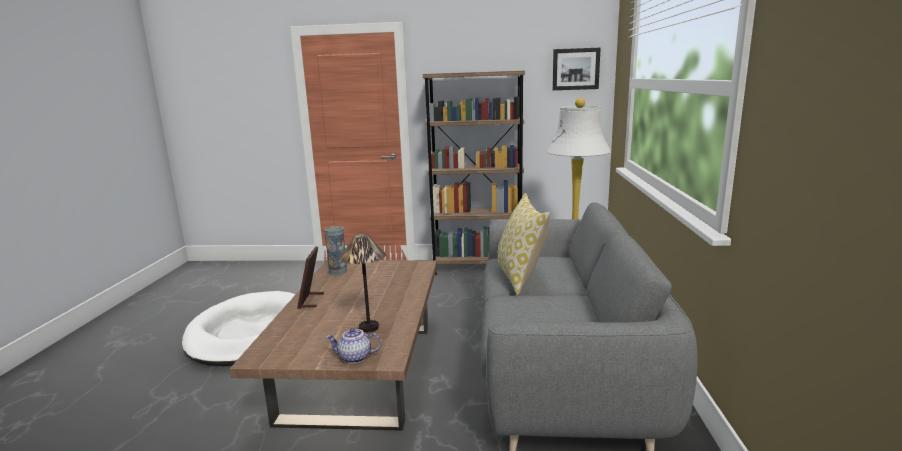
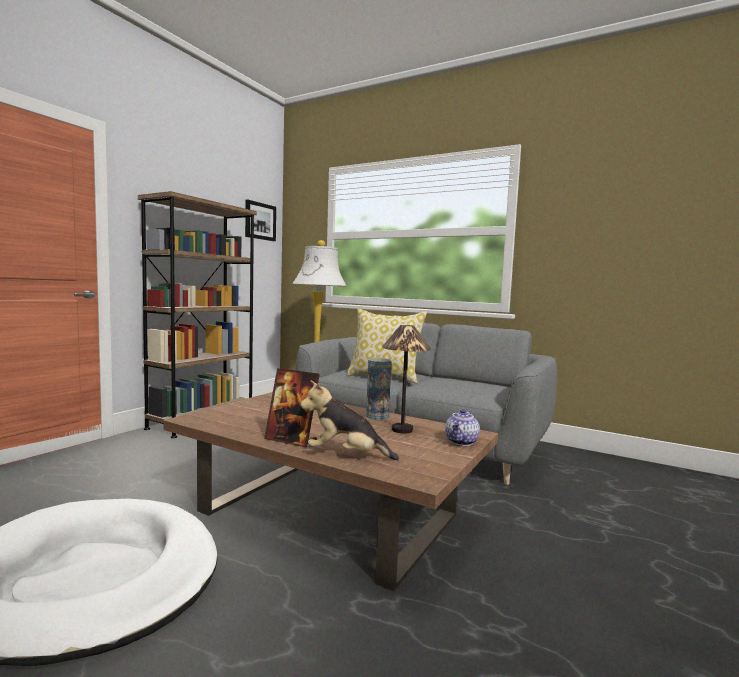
camera: 65 degrees left, 10 degrees down
(290, 324) = (346, 455): none -> plush toy
(338, 271) = (219, 419): vase -> vase (377, 416)

